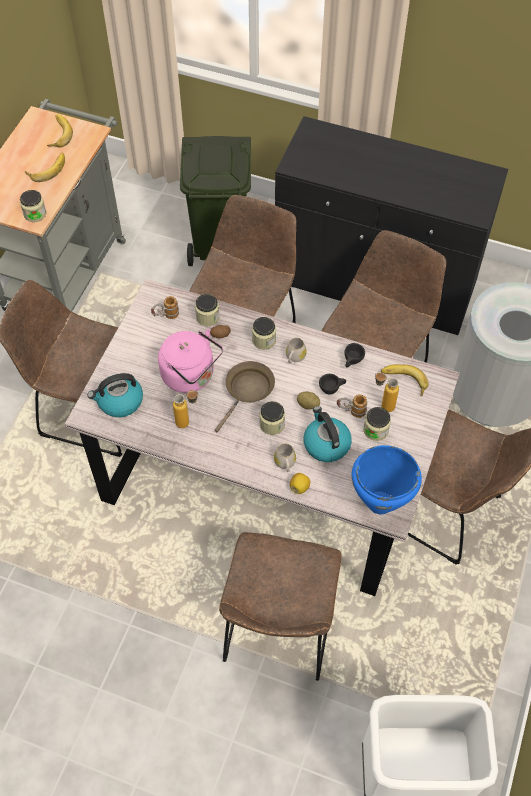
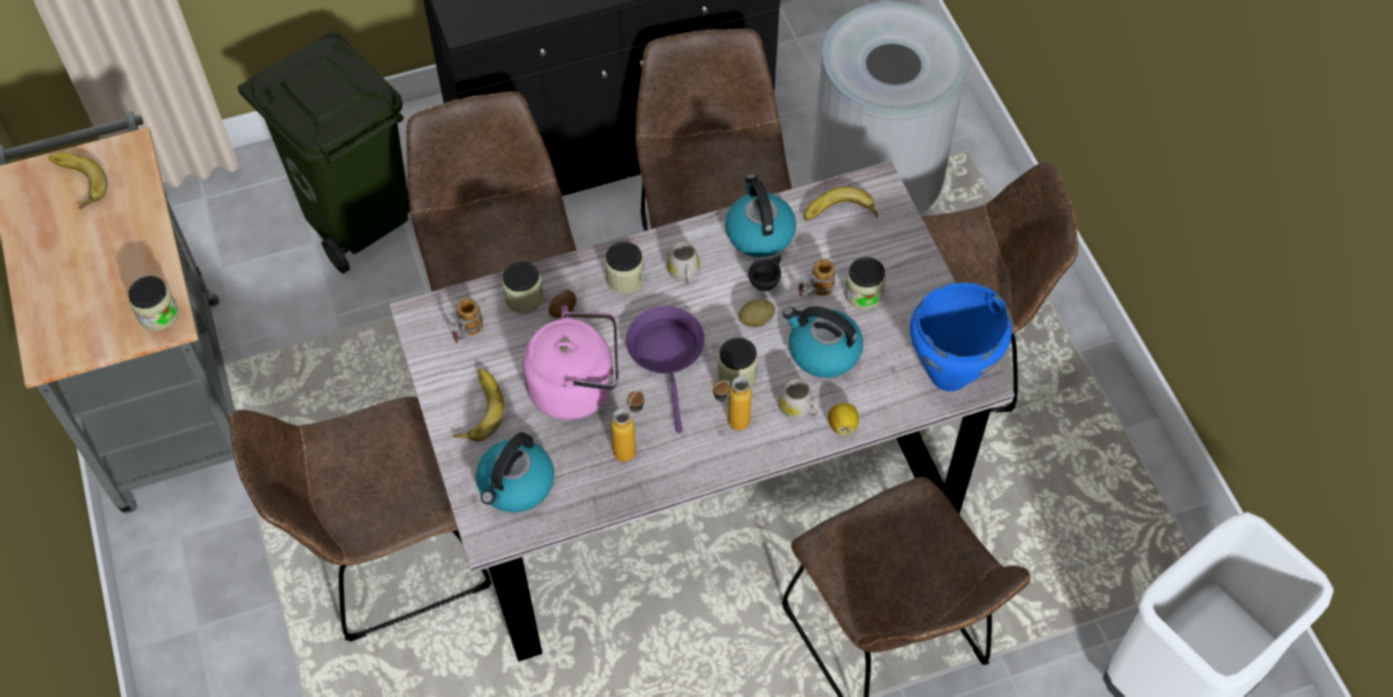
camera: 40 degrees left, 0 degrees up
(47, 168) = (110, 241): banana -> banana (476, 408)
(247, 391) = (667, 355): brown frying pan -> purple frying pan
(352, 362) = (759, 233): black cup -> kettle
(382, 405) = (842, 259): bottle -> bottle (730, 424)

